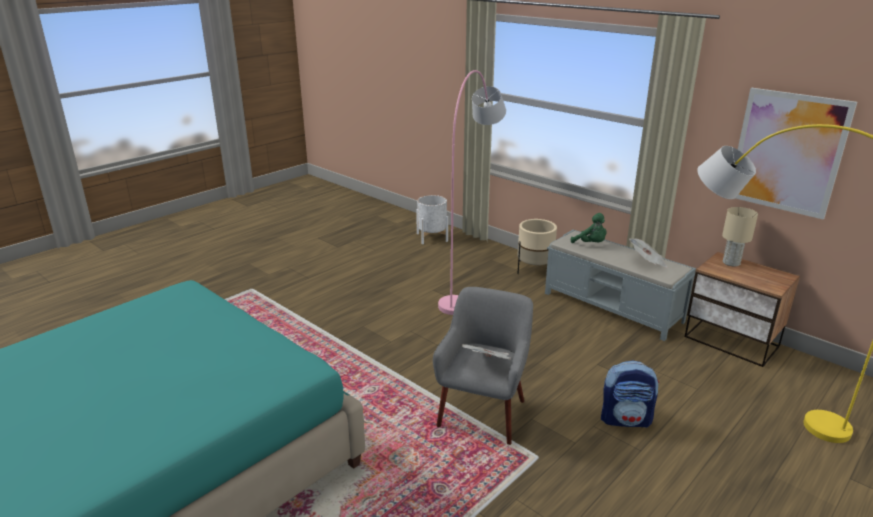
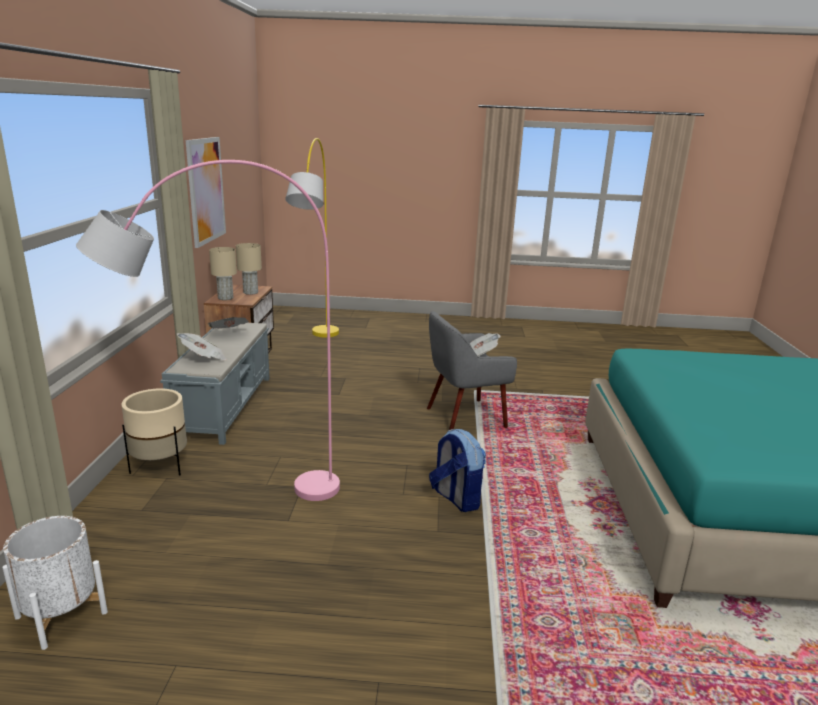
camera: 130 degrees left, 5 degrees down
(590, 244) = (204, 358): green plush toy -> newspaper
(626, 419) = (395, 375): backpack -> backpack (455, 498)
(752, 278) = (250, 292): none -> beige table lamp

